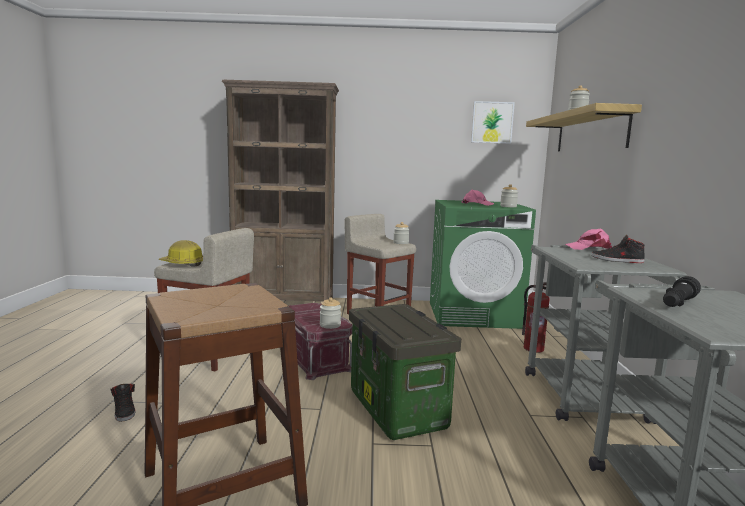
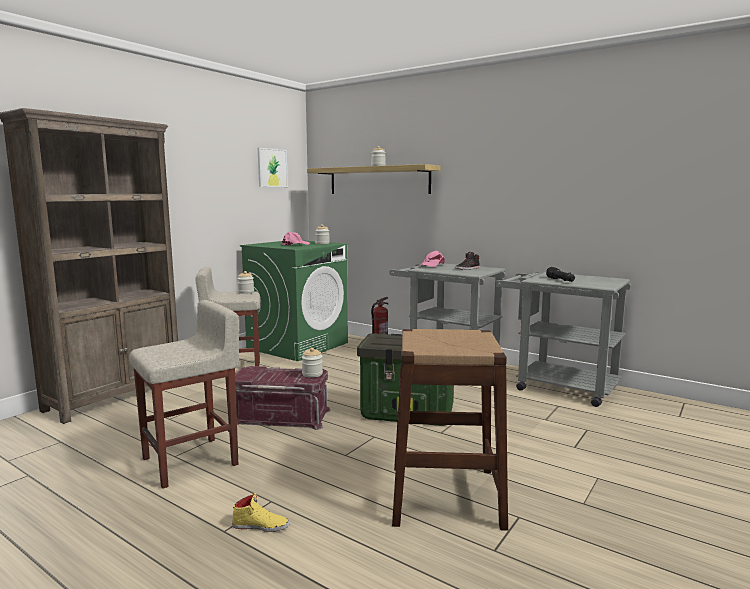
camera: 55 degrees left, 0 degrees up
(124, 411) = (261, 525): black shoe -> yellow shoe
(182, 264) = (174, 357): hard hat -> none

